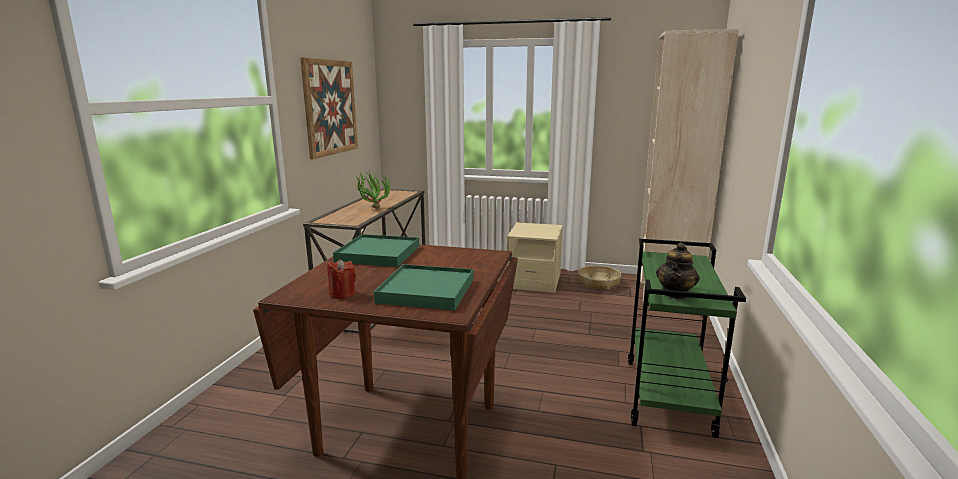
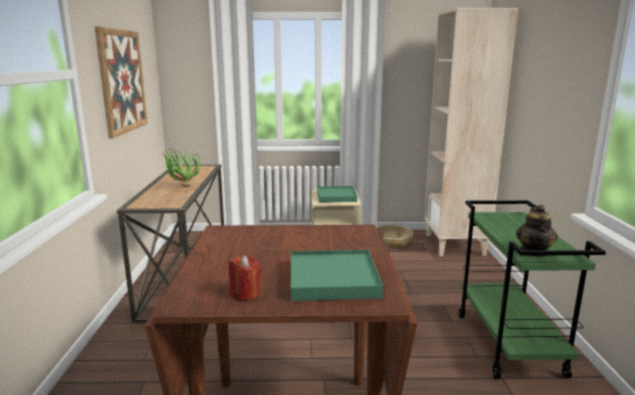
camera: 15 degrees left, 0 degrees up
(378, 254) = (243, 240): green tray -> green tray (336, 196)

